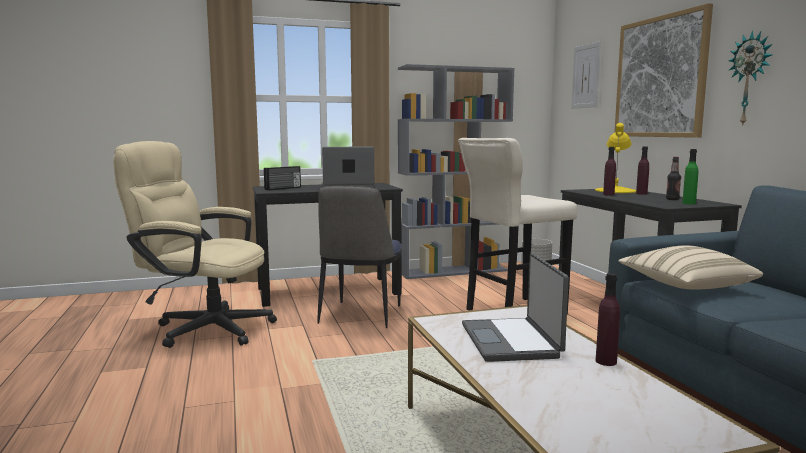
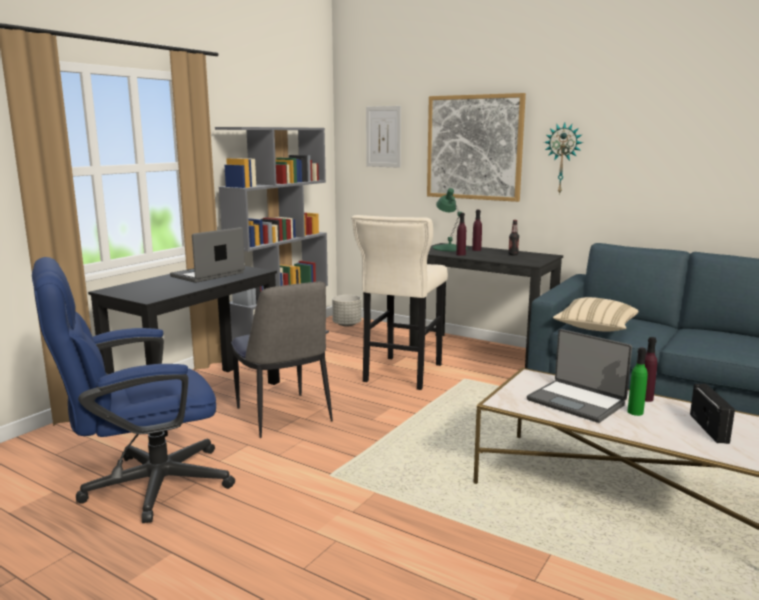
camera: 40 degrees left, 5 degrees up
(203, 328) = (143, 486): beige office chair -> blue office chair
(283, 188) = (147, 290): radio -> radio (710, 428)
(616, 190) = (449, 248): yellow table lamp -> green table lamp
(689, 203) = (534, 258): green bottle -> green bottle (635, 412)

